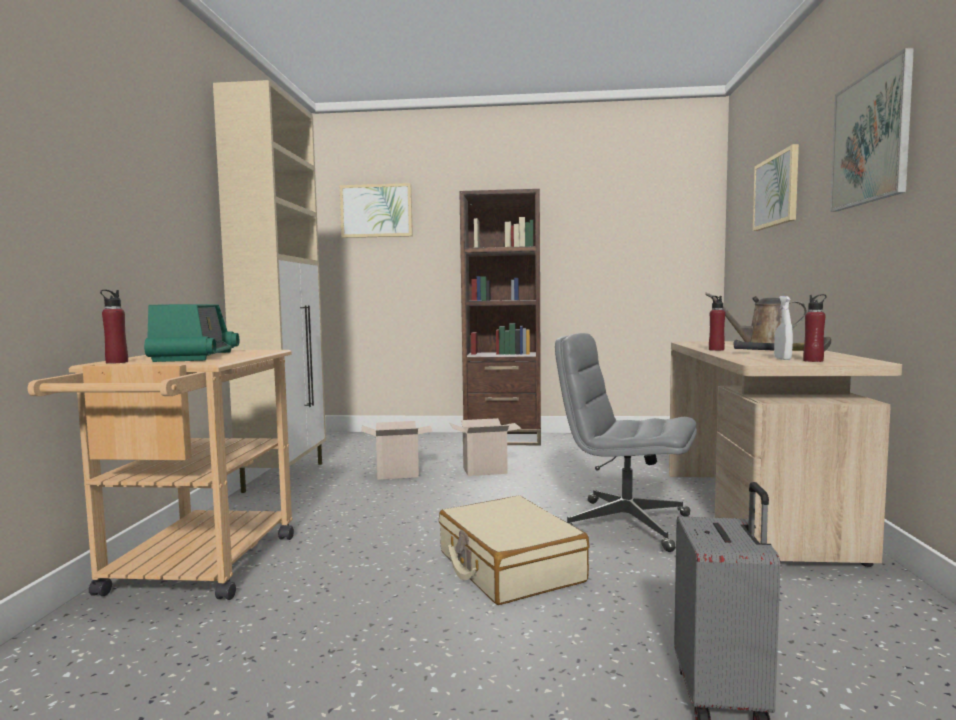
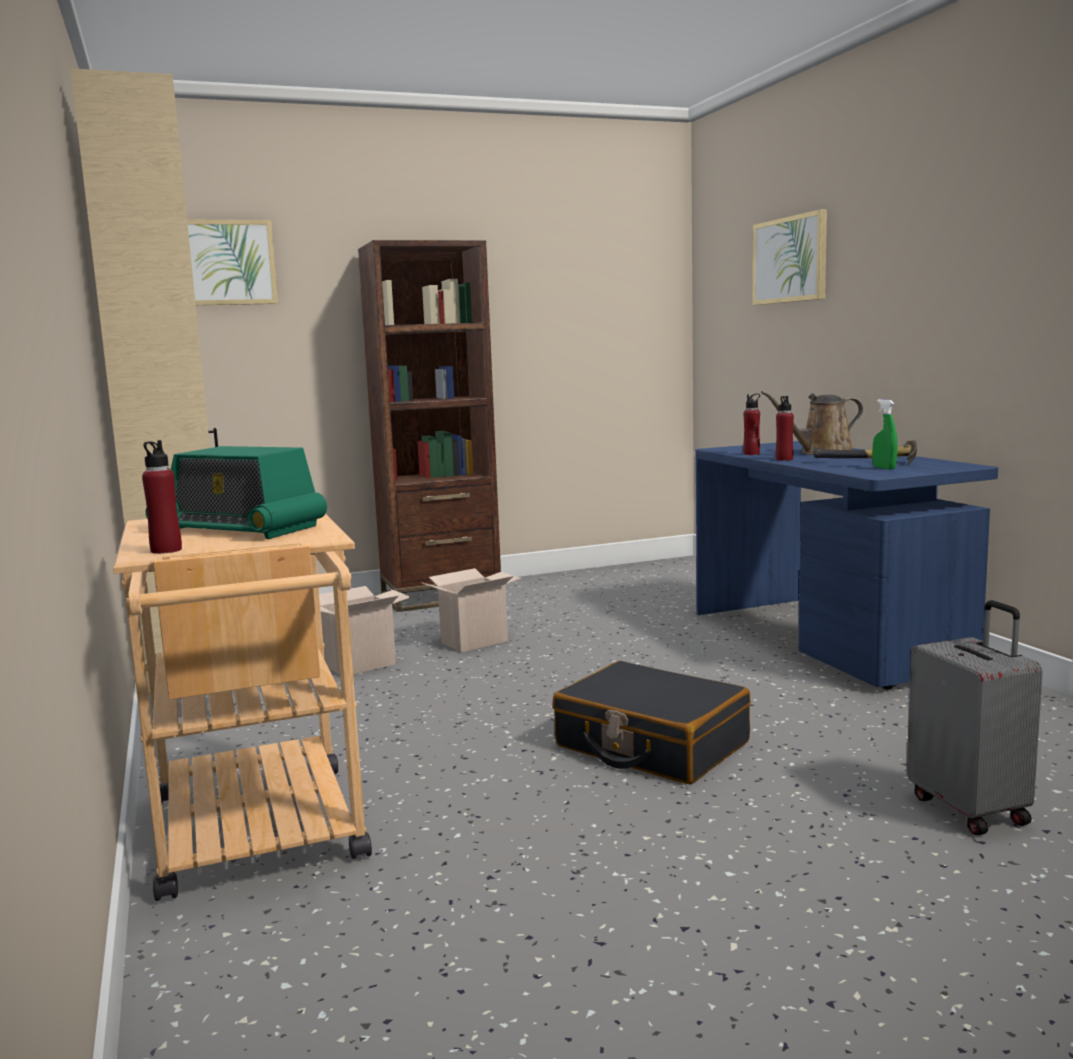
camera: 25 degrees left, 5 degrees up
(195, 356) = (239, 529): radio -> radio turned 150 degrees clockwise
(509, 567) = (651, 745): beige suitcase -> black suitcase
(624, 524) = (714, 676): grey office chair -> none
(757, 512) = (826, 640): beige desk -> blue desk
(782, 359) = (884, 468): white spray bottle -> green spray bottle
(813, 361) = (917, 469): red bottle -> red bottle (751, 454)
(871, 138) = (940, 223): picture -> none

